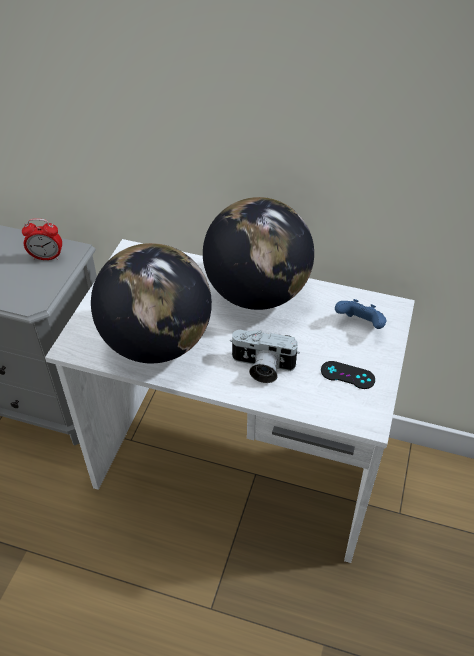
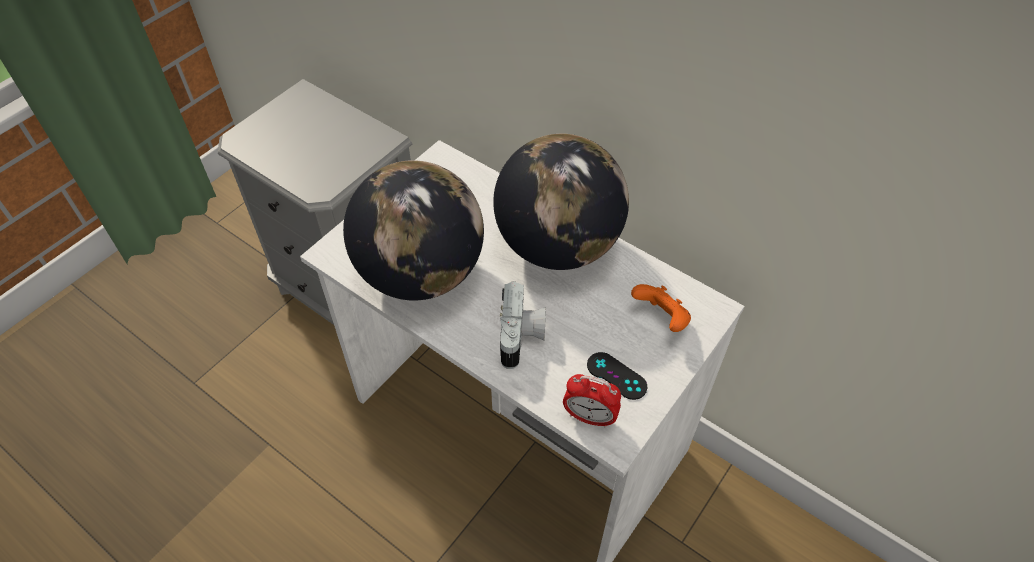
camera: 20 degrees right, 5 degrees up
(47, 257) = (355, 140): alarm clock -> alarm clock (589, 417)
(262, 367) = (522, 337): camera -> camera turned 120 degrees counterclockwise
(360, 325) = (661, 318): blue game controller -> orange game controller

